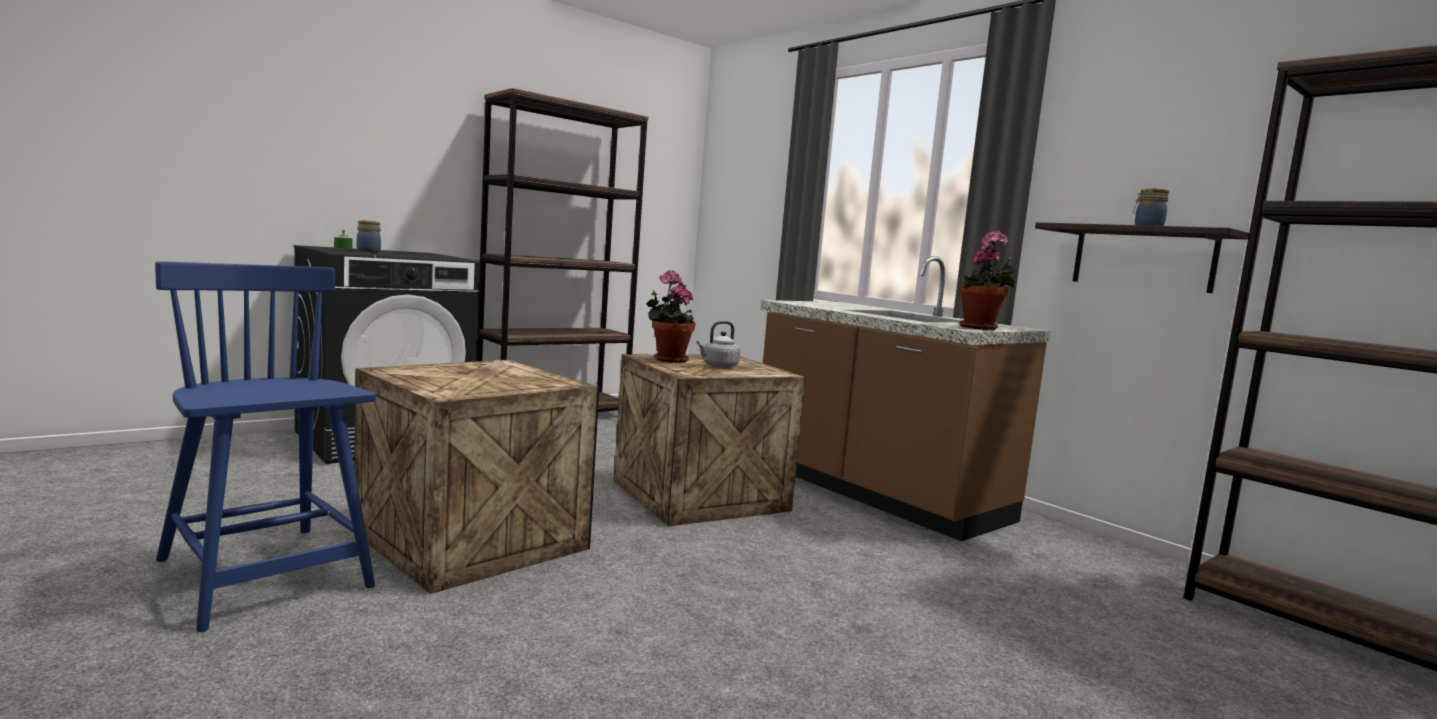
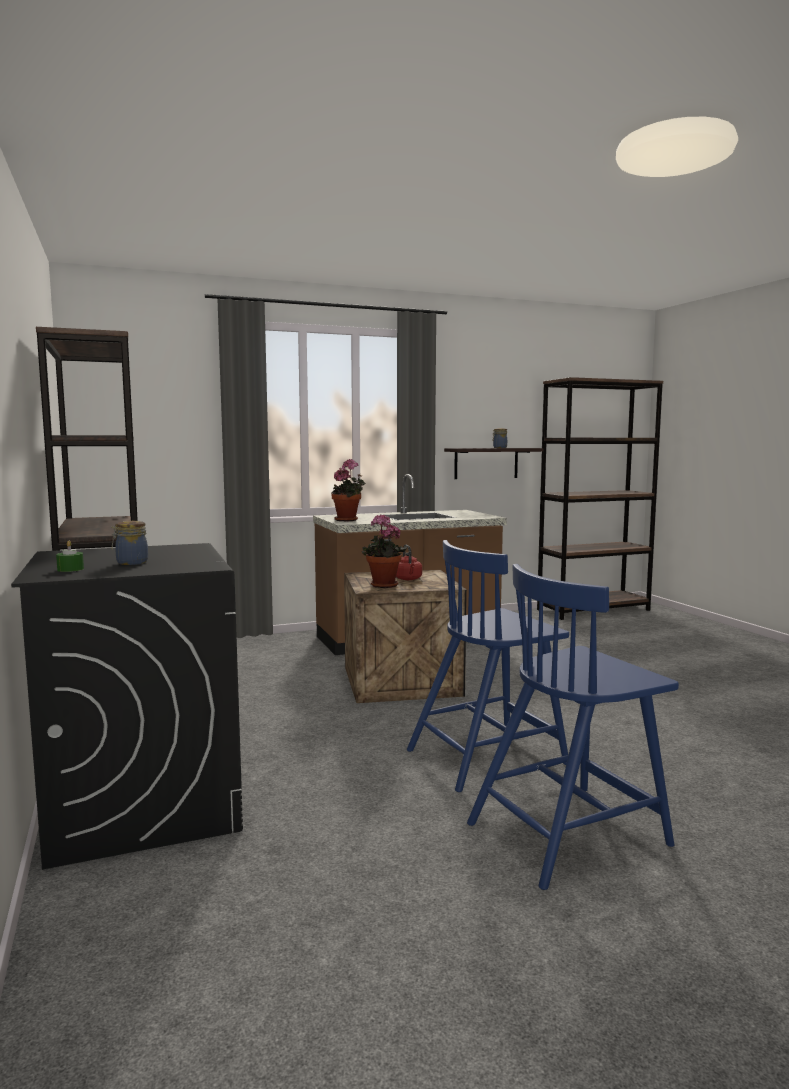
camera: 70 degrees left, 0 degrees up
(473, 539) = (488, 756): crate -> blue chair
(718, 366) = (408, 579): grey kettle -> red kettle
(980, 328) = (481, 515): potted plant -> potted plant (348, 520)

